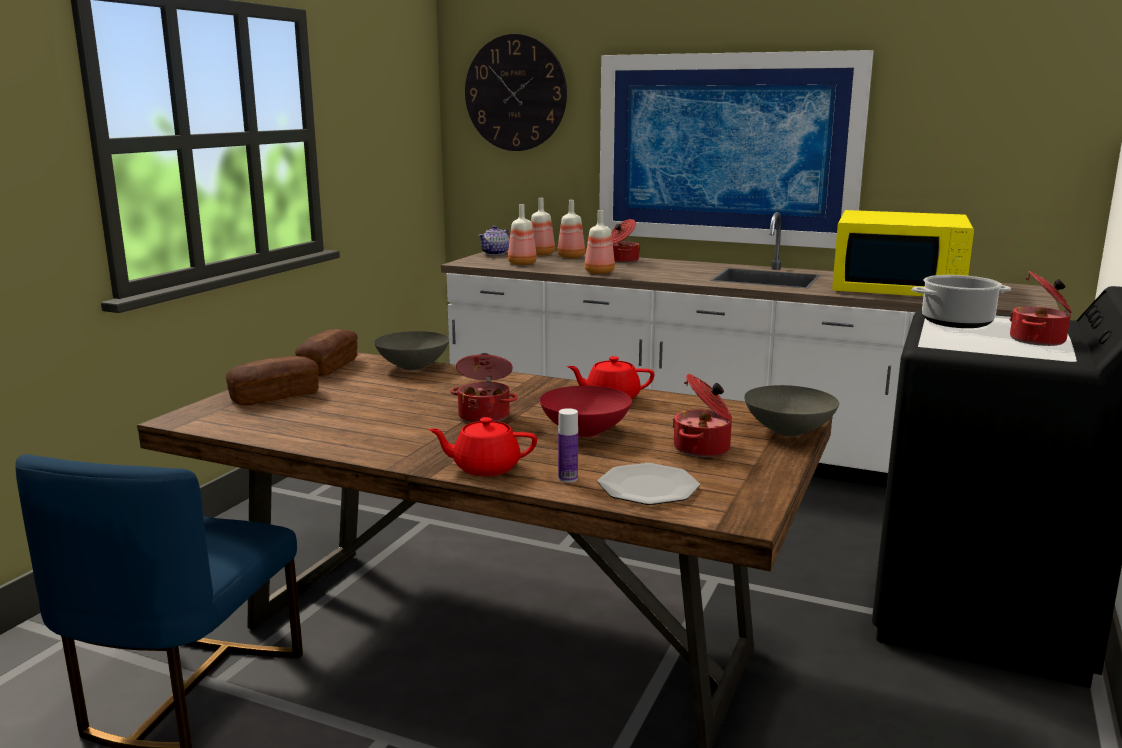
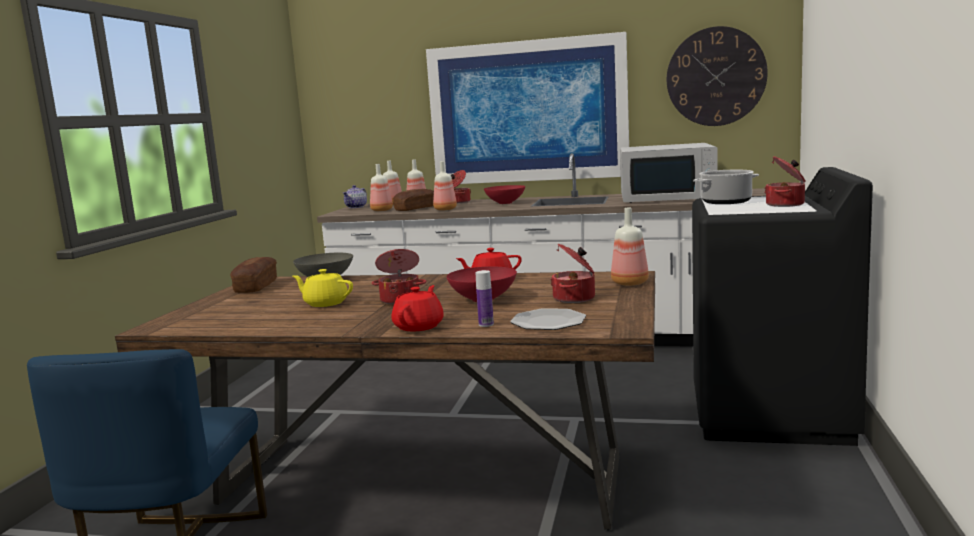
camera: 10 degrees left, 5 degrees down
(275, 396) = (223, 307): bread -> bread (415, 208)
(393, 408) = (325, 303): none -> yellow teapot
(485, 467) = (419, 326): red teapot -> red teapot turned 120 degrees clockwise
(515, 93) = (360, 83): wall clock -> wall clock (716, 76)
(680, 270) = (505, 203): none -> red bowl
(788, 432) = (630, 283): grey bowl -> bottle
(898, 287) = (667, 197): yellow microwave -> white microwave

